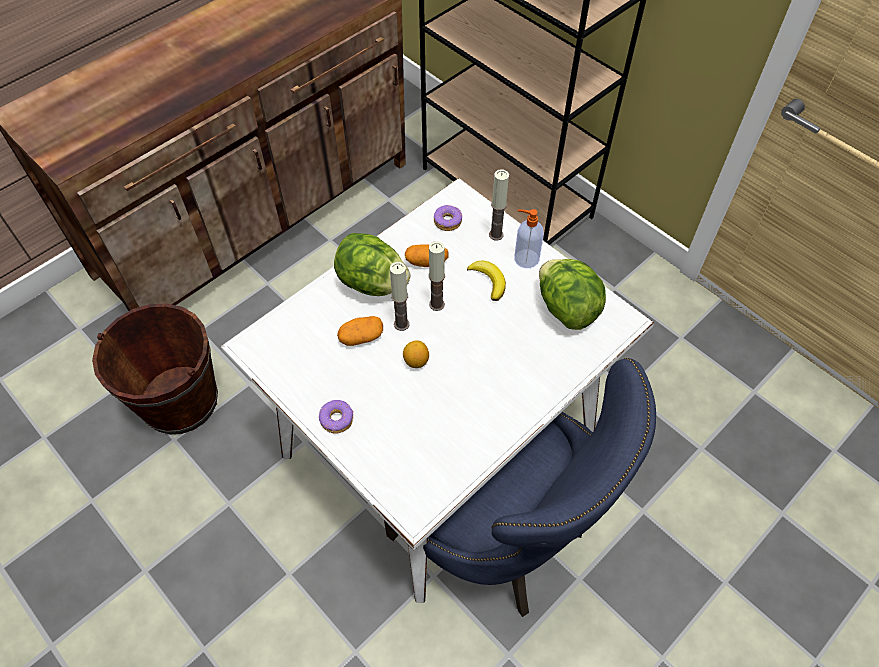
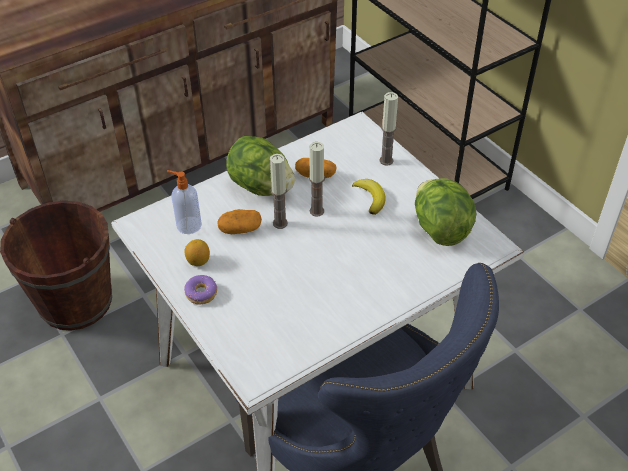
camera: 10 degrees right, 10 degrees down
(416, 361) = (286, 255): lemon -> lemon (198, 261)
(447, 221) = (342, 145): donut -> none
(525, 258) = (409, 183): soap dispenser -> soap dispenser (188, 225)

